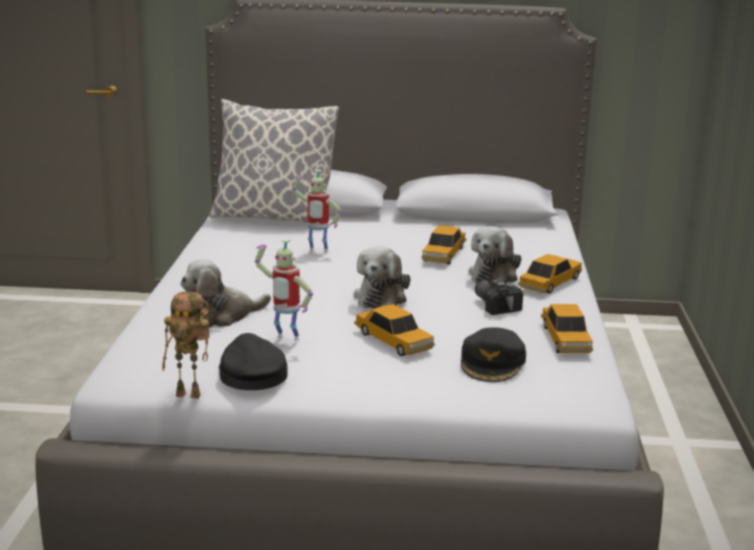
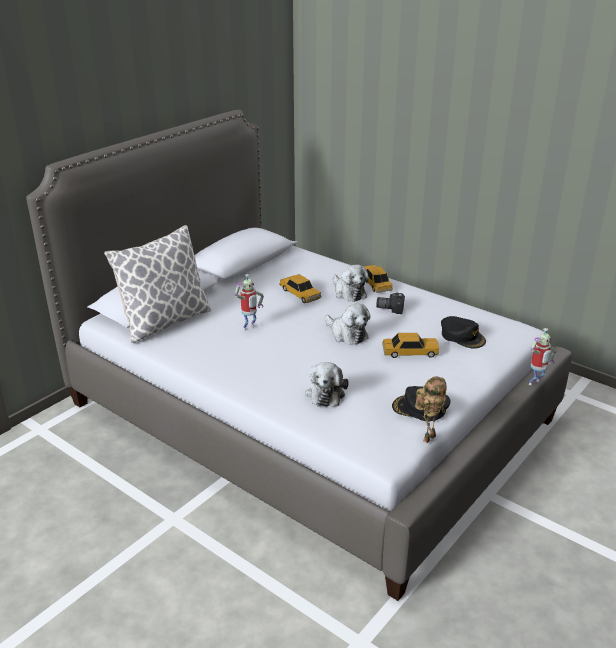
camera: 55 degrees left, 10 degrees up
(286, 339) = (383, 382): toy robot -> toy robot (535, 383)
(565, 339) = (449, 308): toy car -> none

